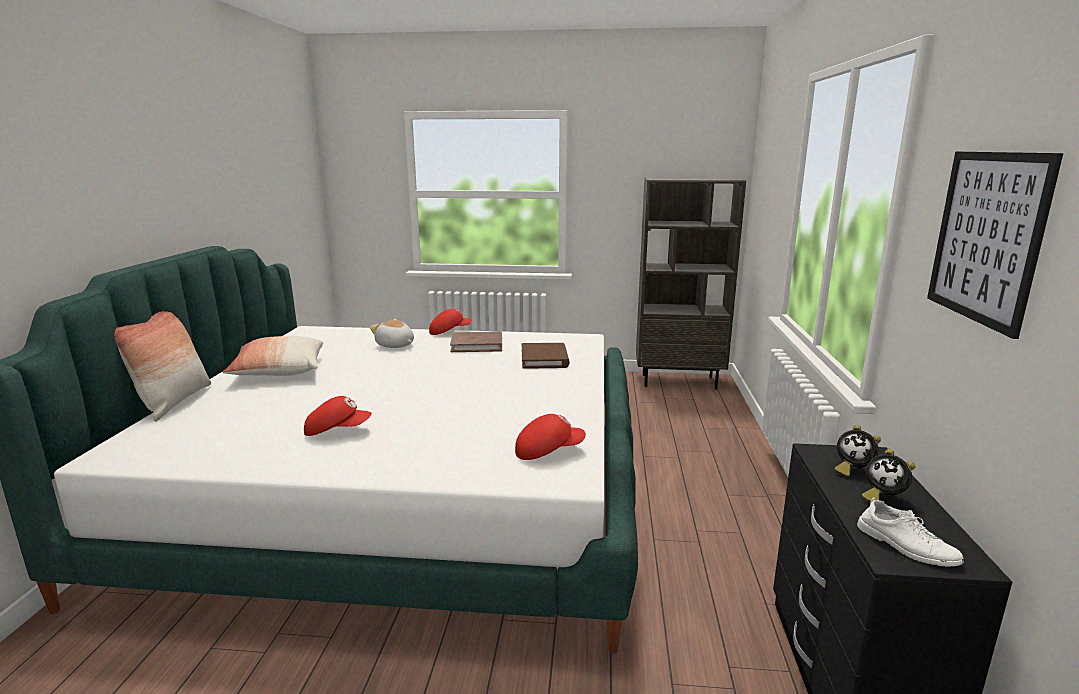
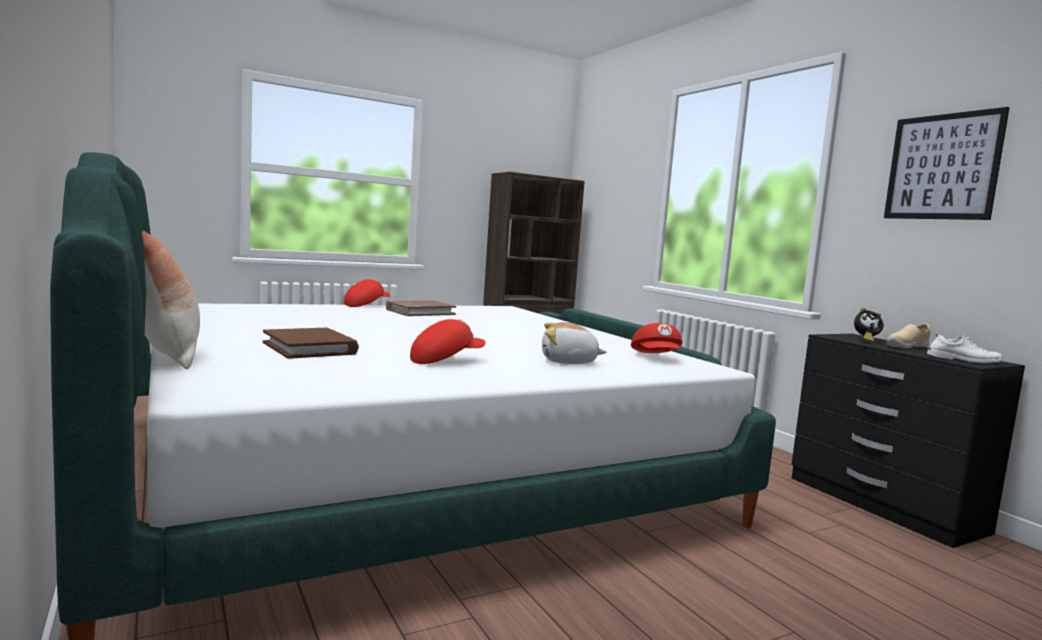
camera: 35 degrees left, 10 degrees down
(279, 372) = (244, 331): pillow -> none
(395, 345) = (333, 313): plush toy -> plush toy (569, 362)
(544, 359) = (507, 318): brown book -> brown book (310, 348)
(548, 451) = (657, 358): red cap -> red cap turned 135 degrees clockwise
(882, 497) = (906, 347): alarm clock -> beige shoe

